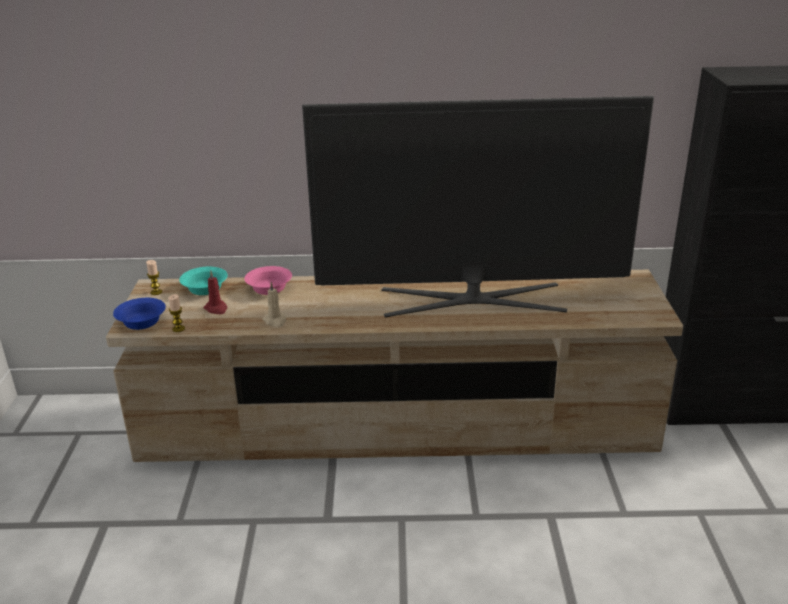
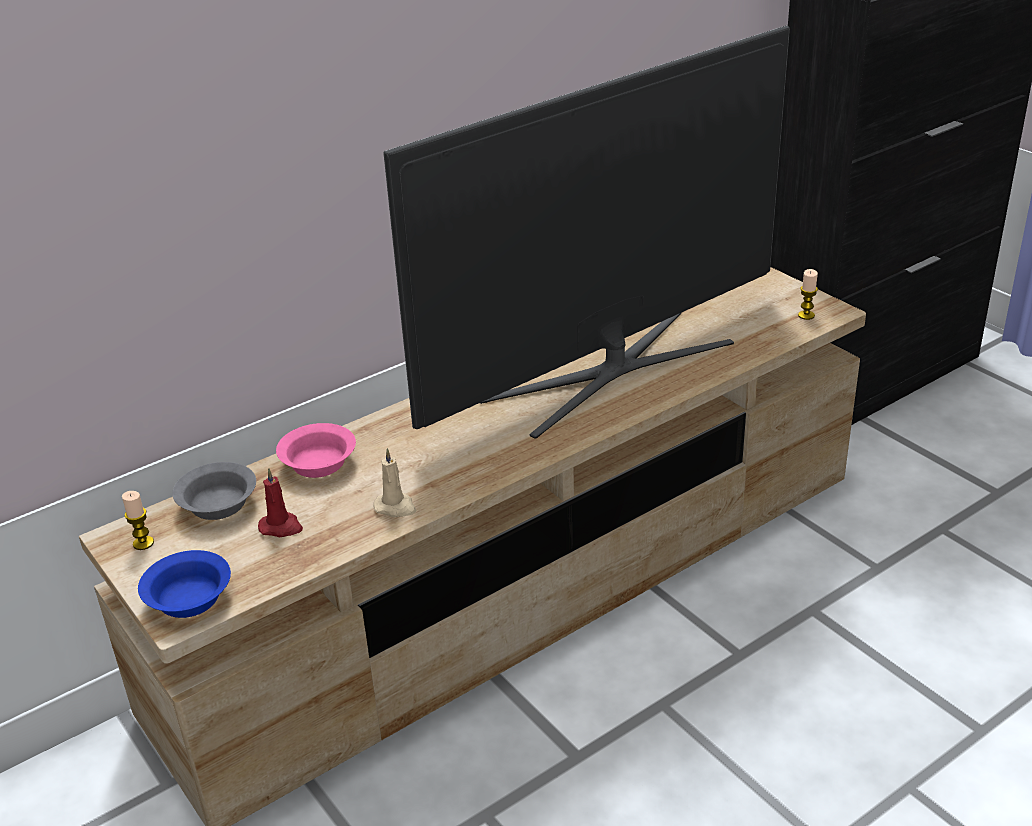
camera: 35 degrees left, 5 degrees up
(178, 329) = (265, 582): candle -> candle (806, 315)
(204, 288) = (216, 505): turquoise bowl -> grey bowl

